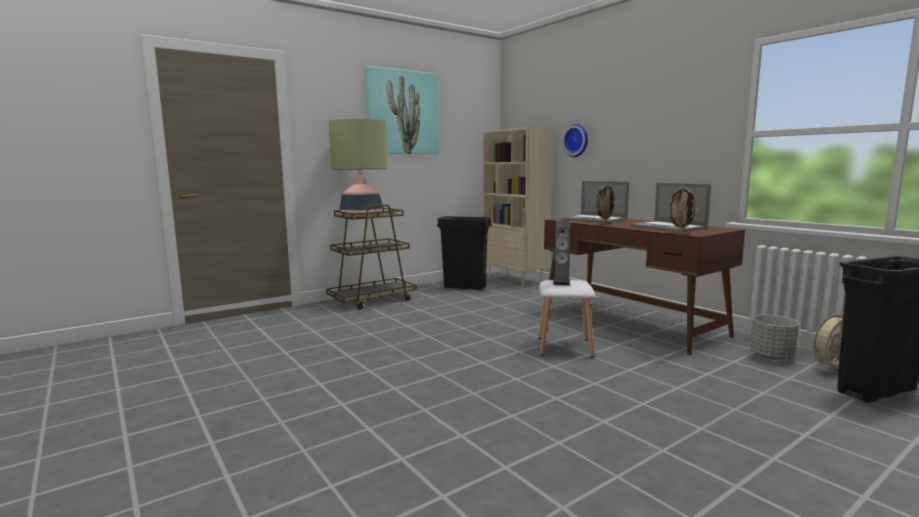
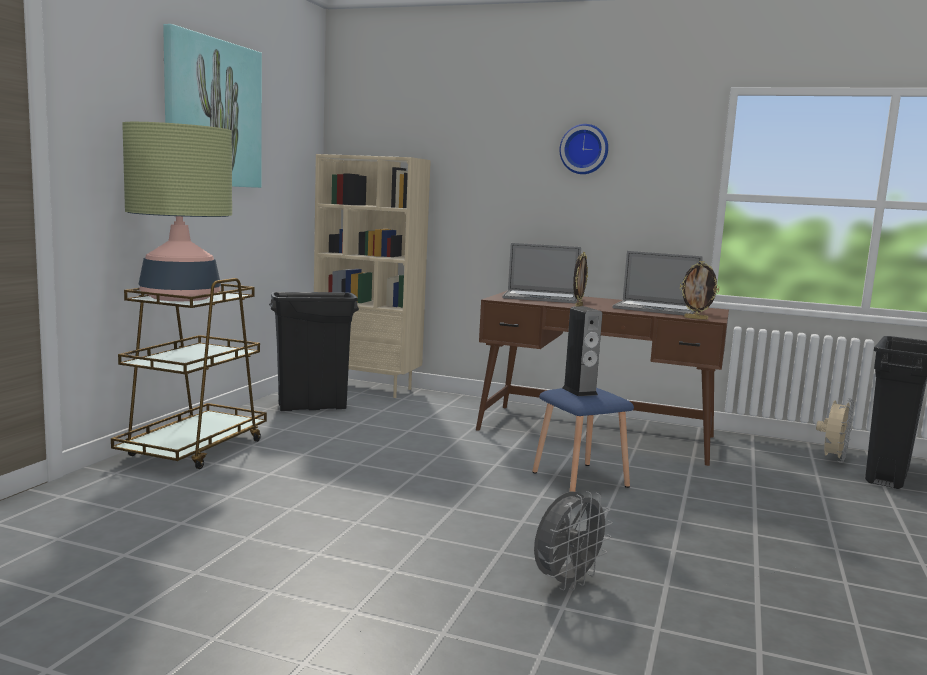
camera: 35 degrees left, 0 degrees up
(450, 398) = (566, 582): none -> grey fan
(563, 347) = (579, 480): white stool -> blue stool
(577, 140) = (474, 182): wall clock -> wall clock (584, 149)
(771, 356) = (772, 454): grey planter -> none

